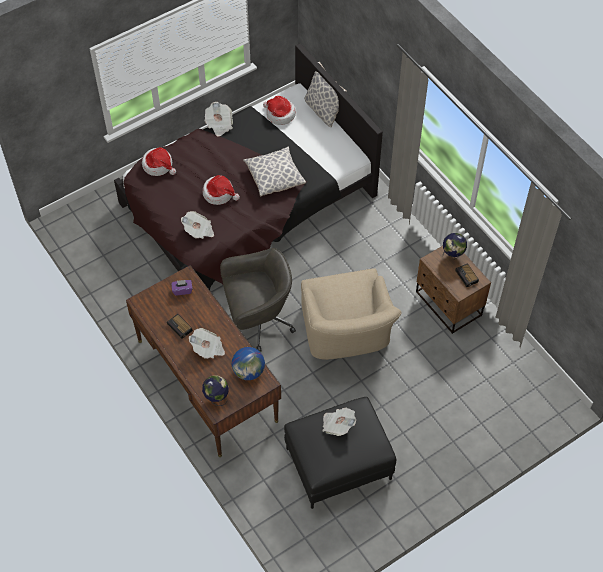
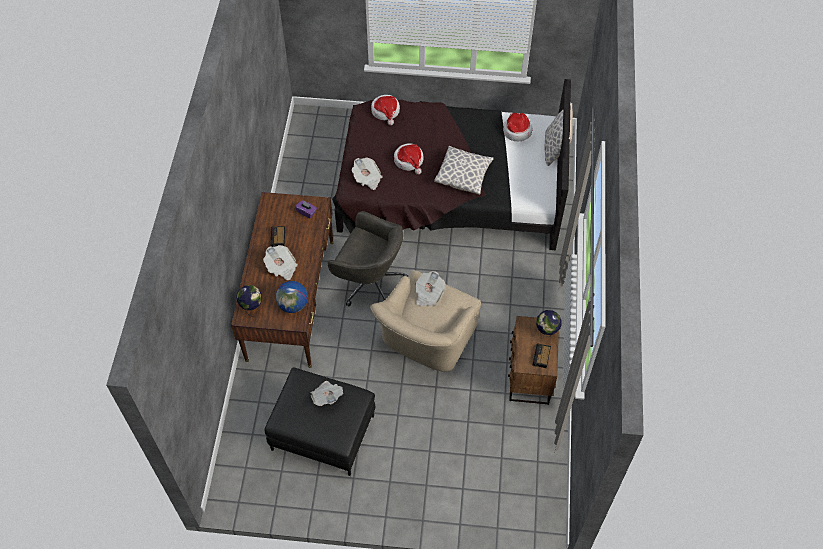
camera: 40 degrees right, 0 degrees up
(219, 124) = (461, 109): newspaper -> newspaper (428, 294)

